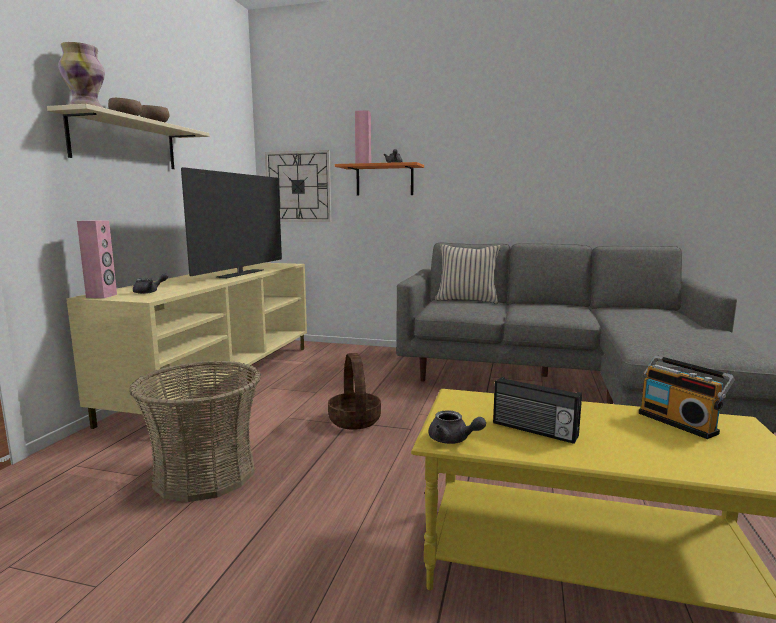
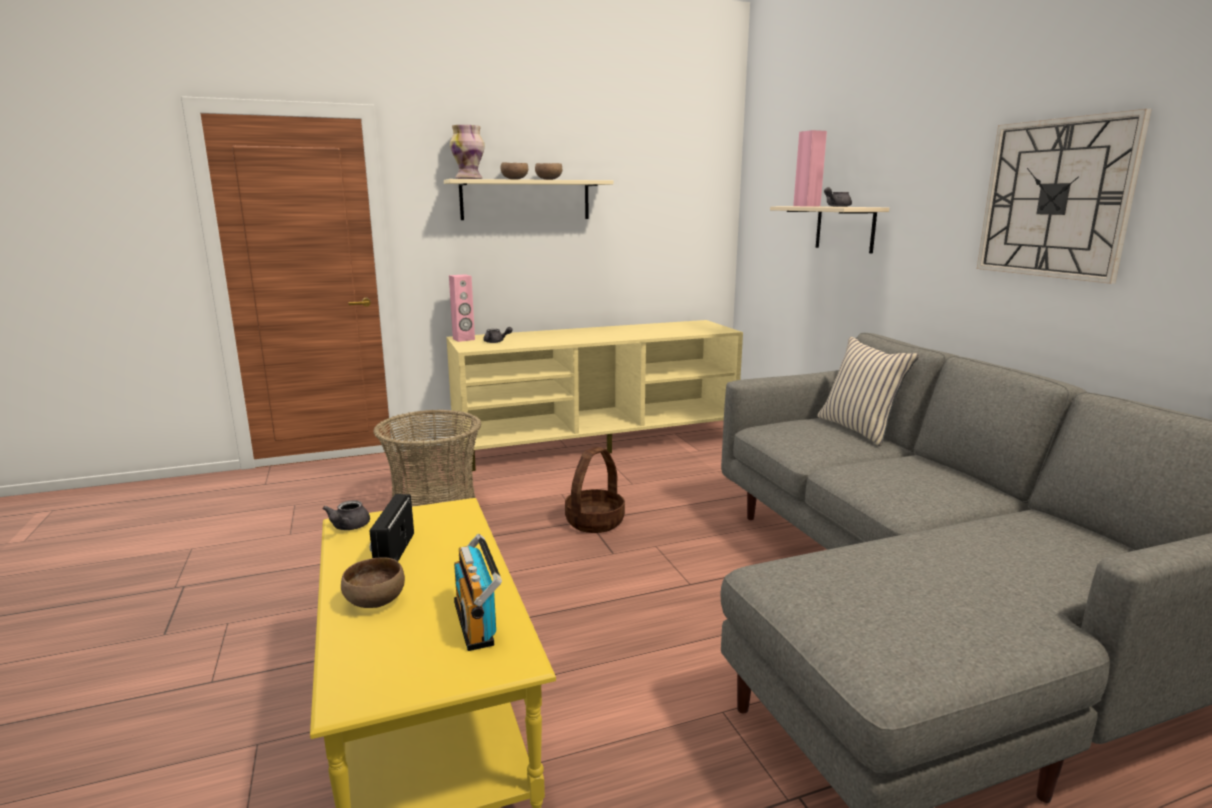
camera: 55 degrees right, 5 degrees up
(241, 274) = (627, 335): television -> none
(298, 186) = (768, 230): wall clock -> wall clock (1055, 199)
(384, 180) = (845, 228): orange shelf -> beige shelf
(629, 450) = (374, 601): none -> brown bowl
(679, 422) = (478, 622): radio -> radio turned 45 degrees counterclockwise

